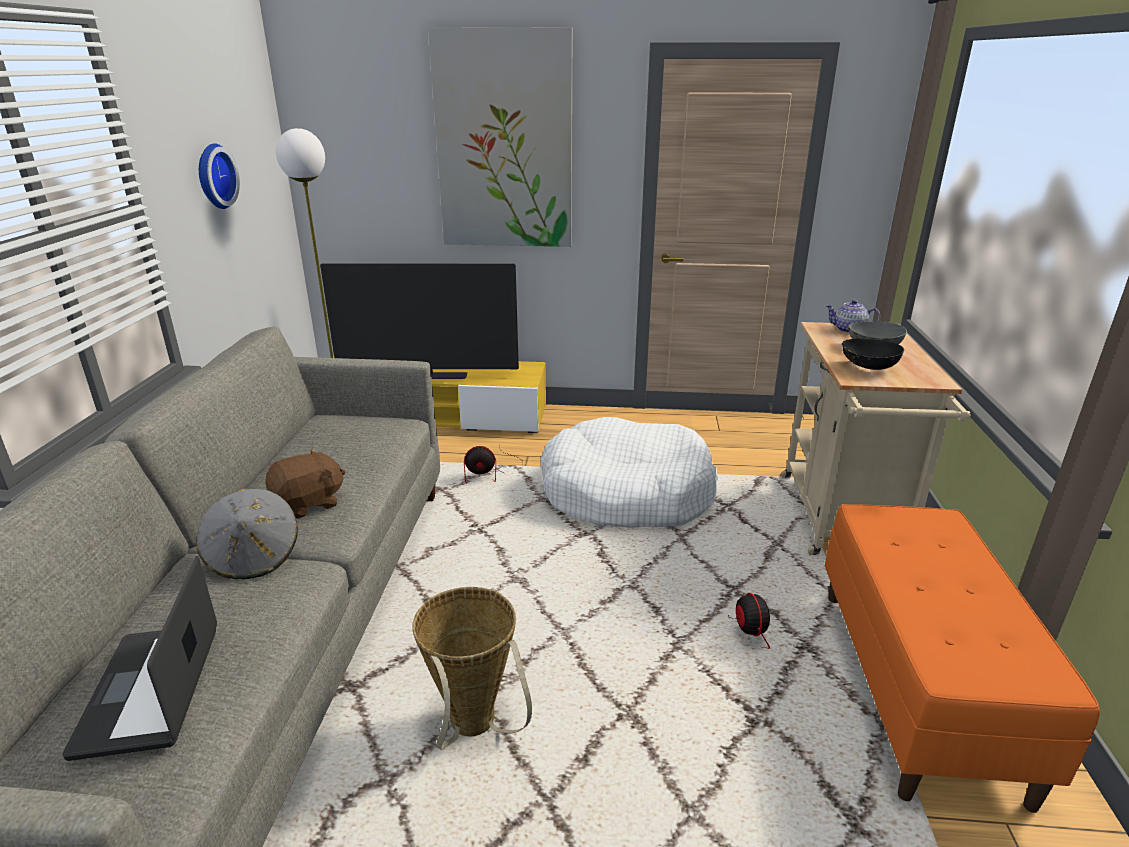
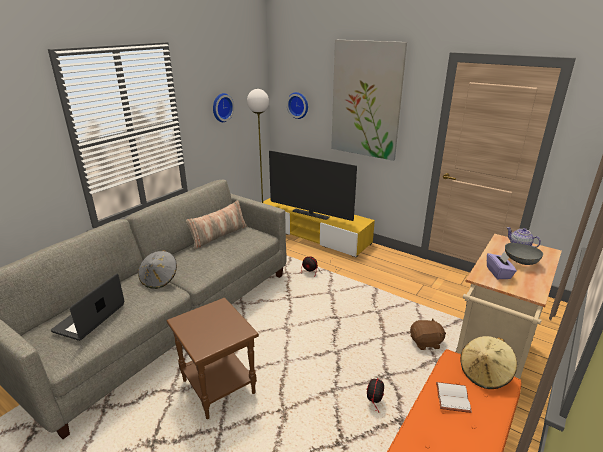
camera: 30 degrees right, 0 degrees up
(307, 443) = (219, 235): none -> pillow
(308, 503) = (196, 263): brown plush toy -> brown plush toy (426, 343)
(359, 167) = (298, 105): none -> wall clock
(474, 730) = (217, 387): basket -> brown side table
(626, 492) = (375, 303): white dog bed -> none
(868, 367) = (498, 273): black bowl -> purple tissue box
(912, 564) = (451, 397): none -> white book
(916, 518) = (485, 373): none -> beige hat

